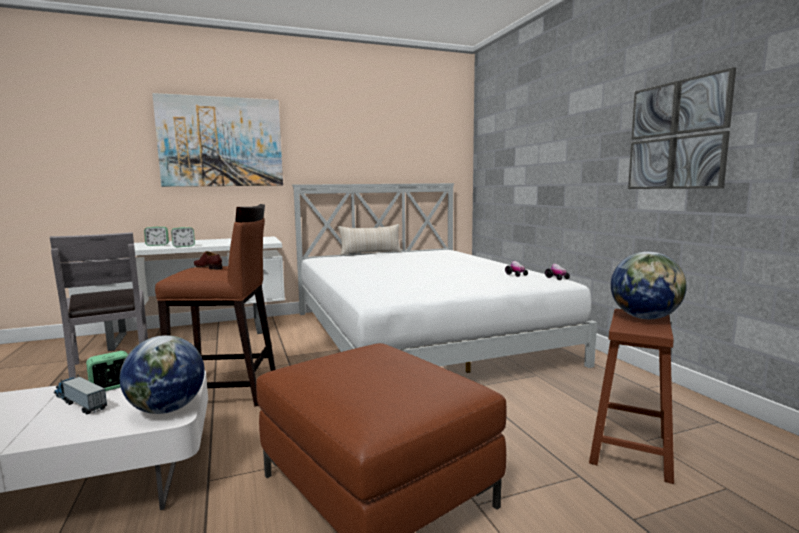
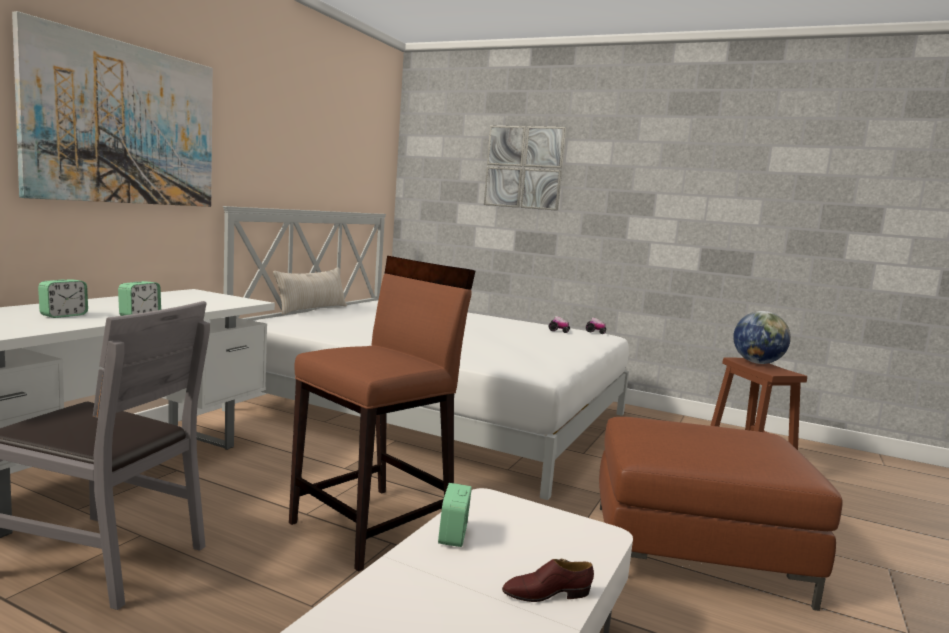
camera: 45 degrees left, 0 degrees up
(79, 402) = (478, 561): toy truck -> none
(166, 409) = (579, 531): globe -> none
(208, 268) = (361, 352): brown shoe -> brown shoe (546, 594)
(677, 135) = (694, 206): picture -> picture (524, 167)

